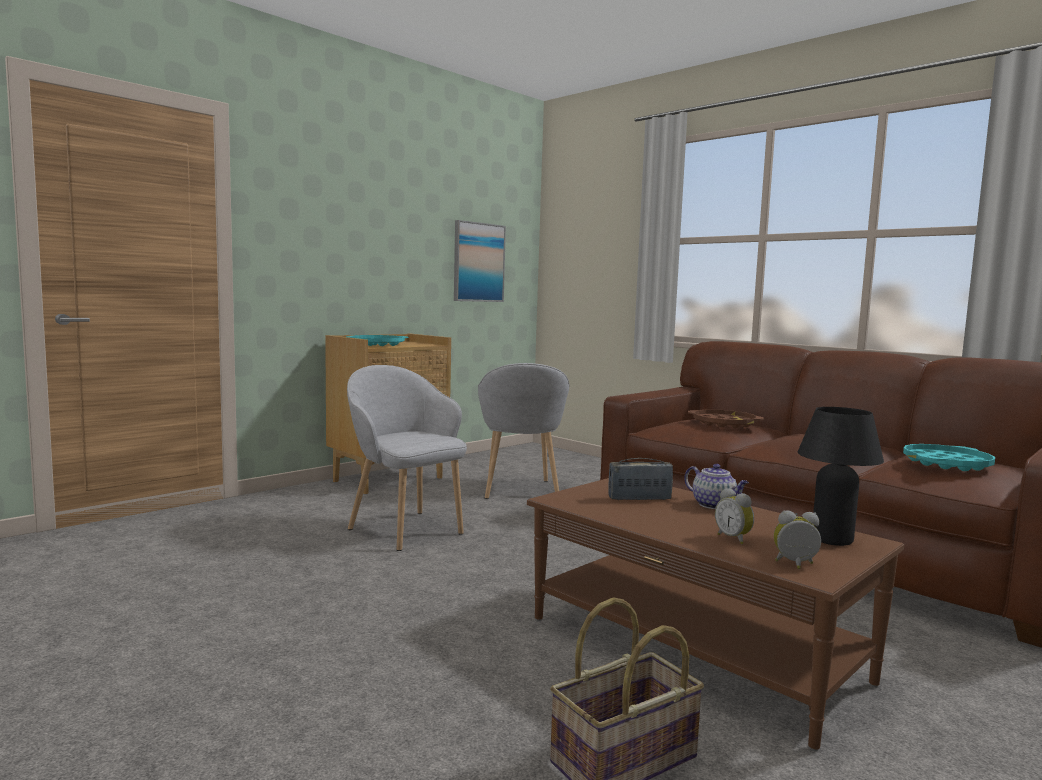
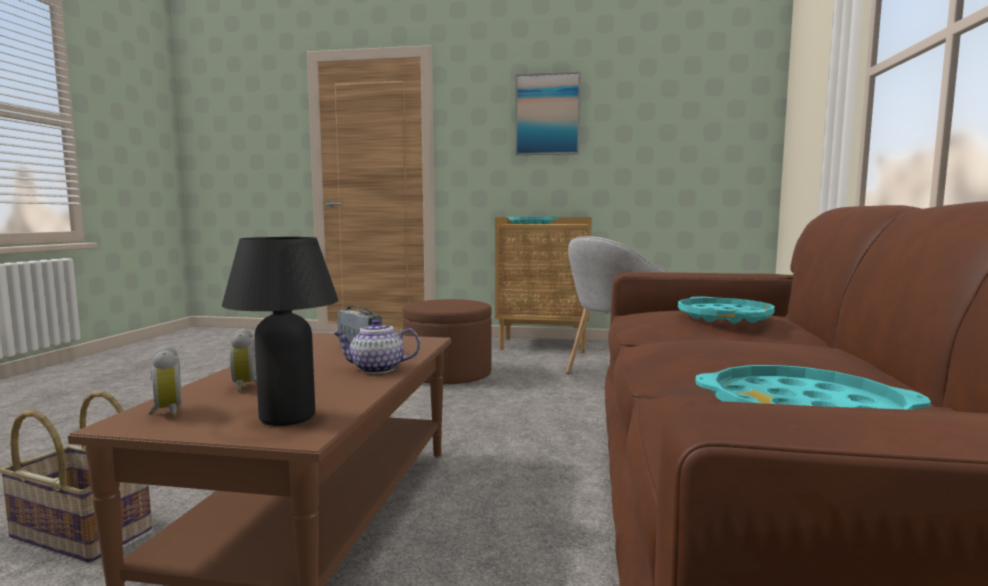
camera: 55 degrees right, 0 degrees up
(405, 529) = (448, 374): grey armchair -> brown ottoman
(478, 262) = (684, 143): picture -> picture (547, 114)
(715, 505) = (376, 369): teapot -> teapot turned 75 degrees clockwise
(724, 424) = (724, 317): brown tray -> turquoise tray
(734, 539) = (247, 386): alarm clock -> alarm clock turned 45 degrees counterclockwise

